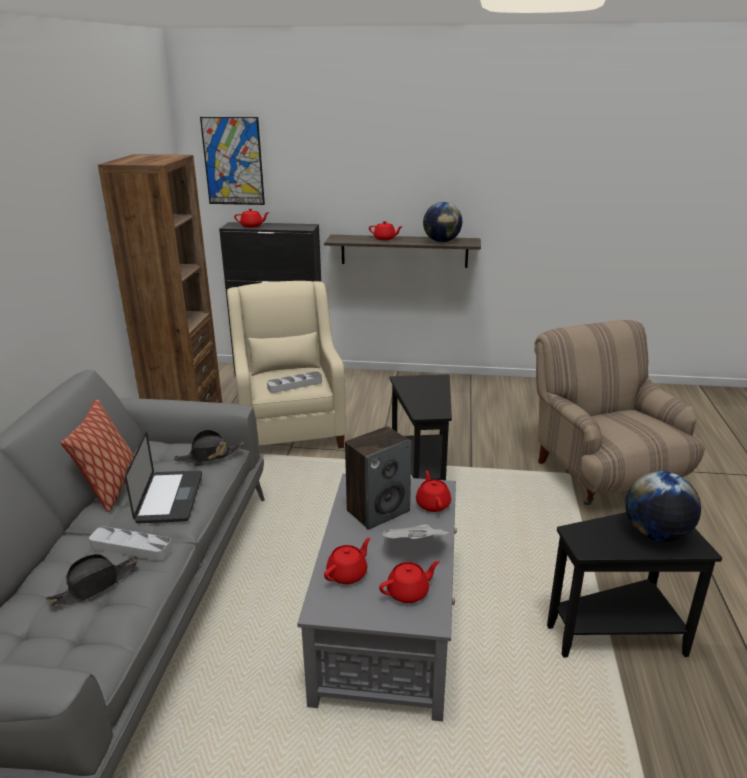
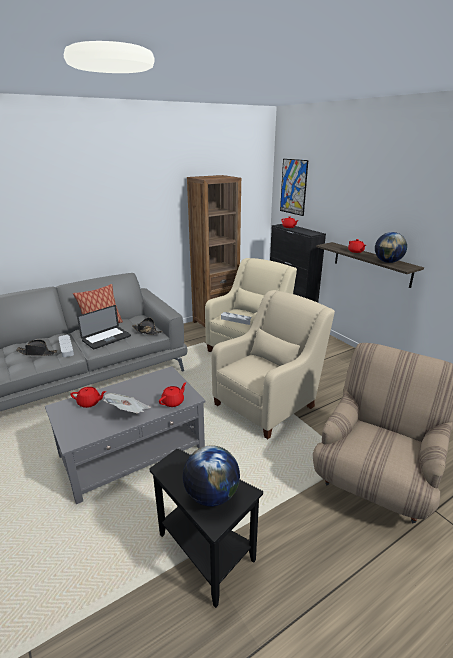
camera: 50 degrees right, 0 degrees up
(378, 510) = (149, 389): speaker -> none
(408, 592) = (88, 426): red teapot -> none
(422, 472) = (268, 403): black side table -> beige armchair

